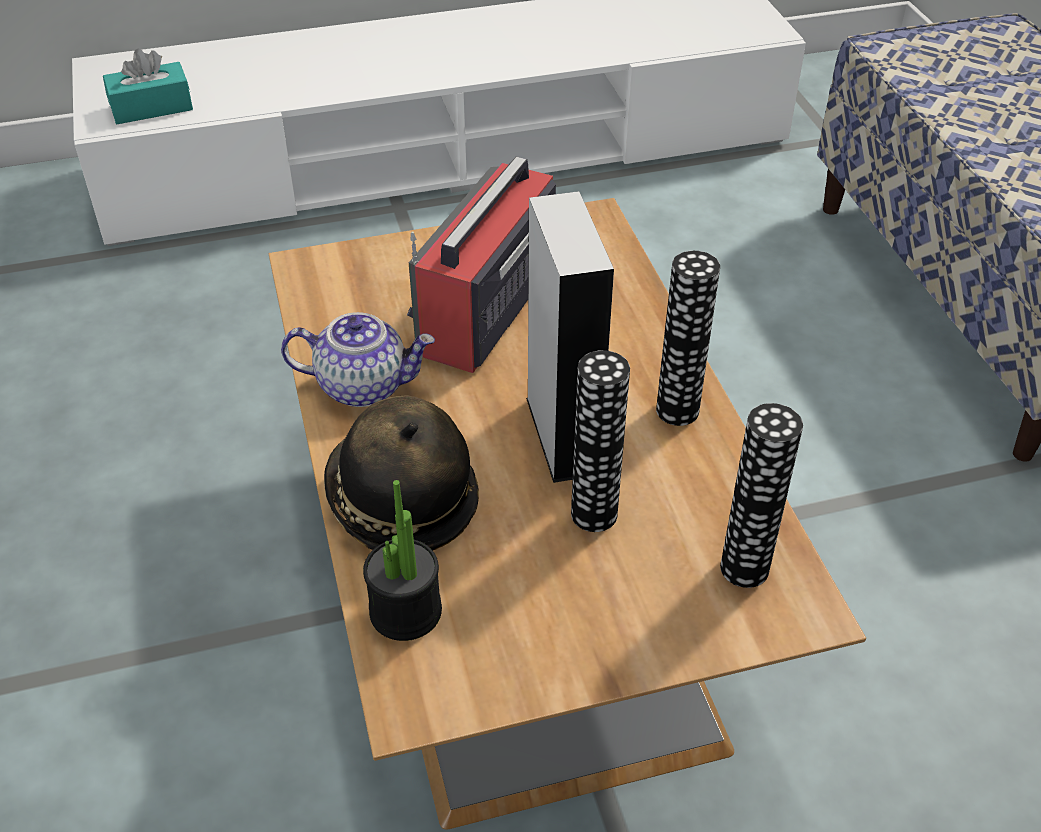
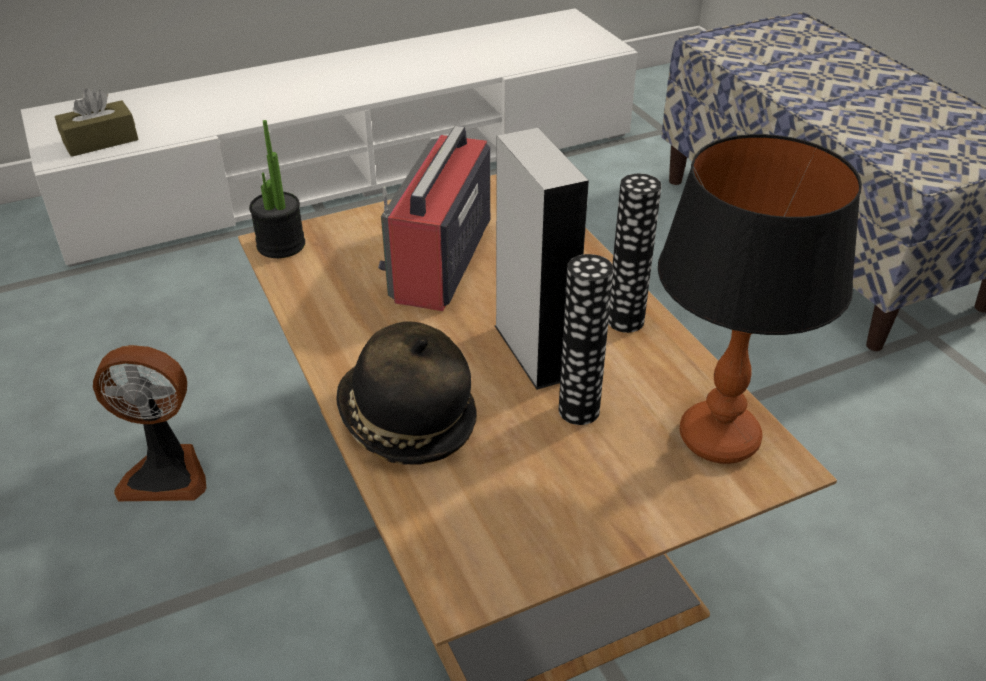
camera: 10 degrees left, 5 degrees down
(151, 107) = (100, 141): turquoise tissue box -> brown tissue box
(172, 503) = (166, 473): none -> fan
(364, 385) = (349, 331): teapot -> none
(405, 611) = (434, 512): potted plant -> potted plant (281, 245)
(744, 568) = (719, 437): vase -> table lamp

